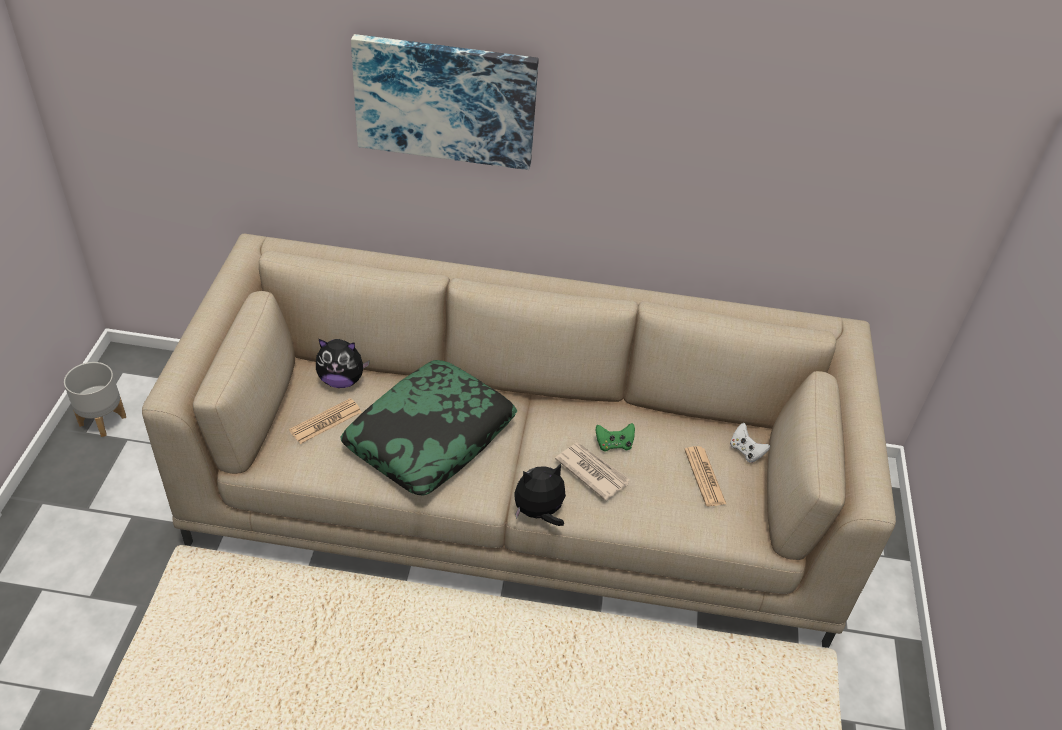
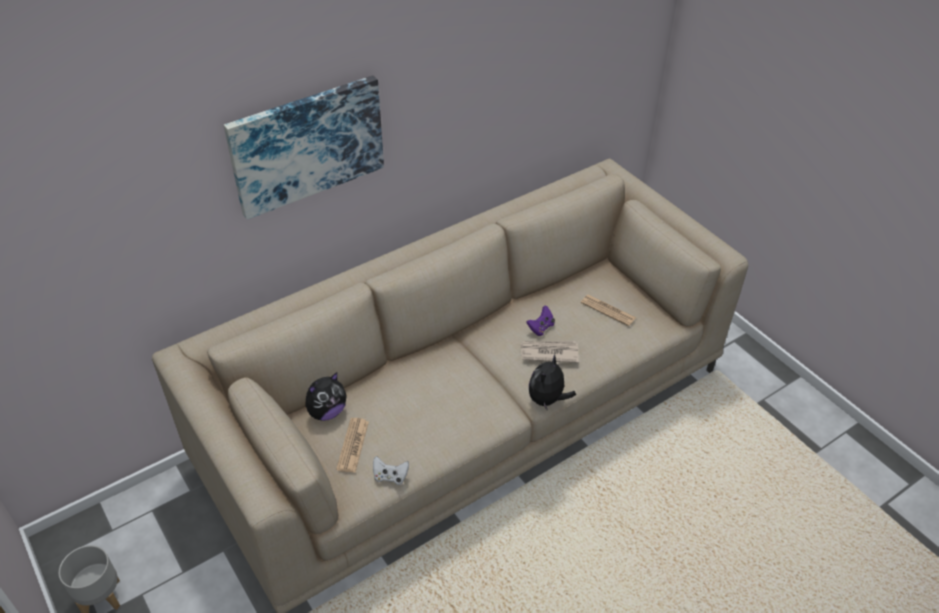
camera: 40 degrees left, 0 degrees up
(430, 438) = (432, 404): pillow -> none
(614, 444) = (541, 328): green game controller -> purple game controller
(746, 451) = (610, 280): white game controller -> white game controller (390, 477)

